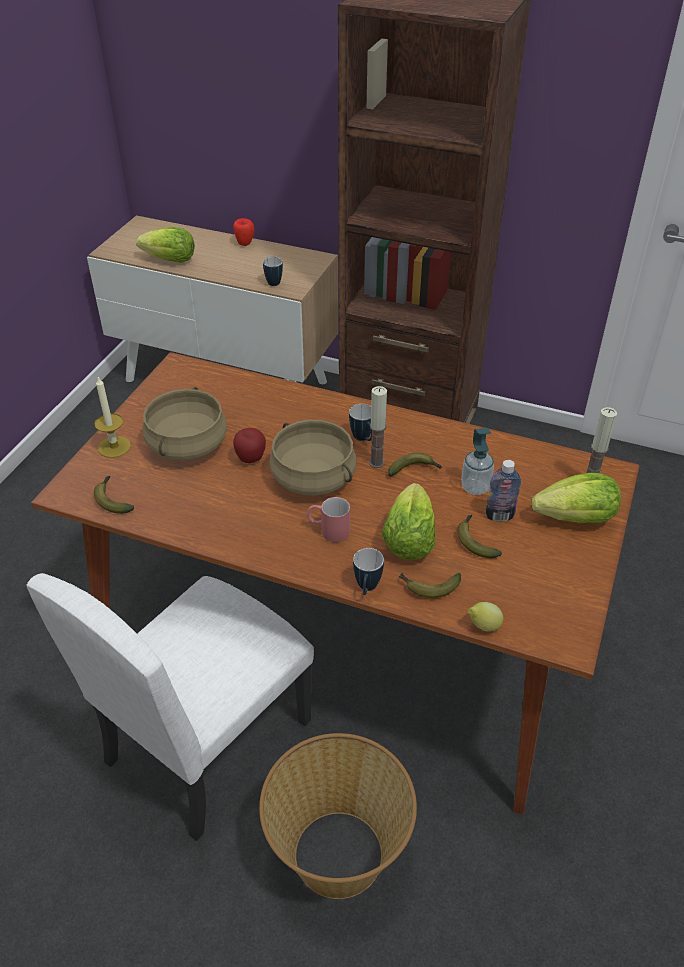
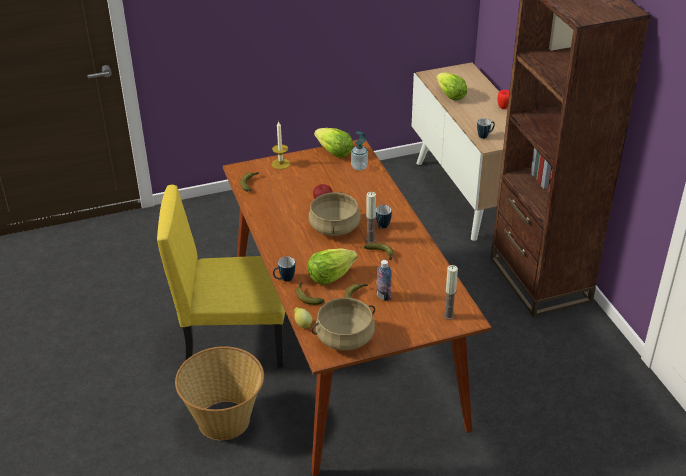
camera: 50 degrees right, 5 degrees down
(187, 444) = (308, 181): beige cooking pot -> beige cooking pot (345, 337)
(207, 739) = (235, 340): white chair -> yellow chair
(328, 530) = (306, 250): red mug -> none
(475, 487) = (394, 279): soap dispenser -> soap dispenser (359, 167)
(576, 518) = (415, 322): lettuce -> lettuce (334, 153)

